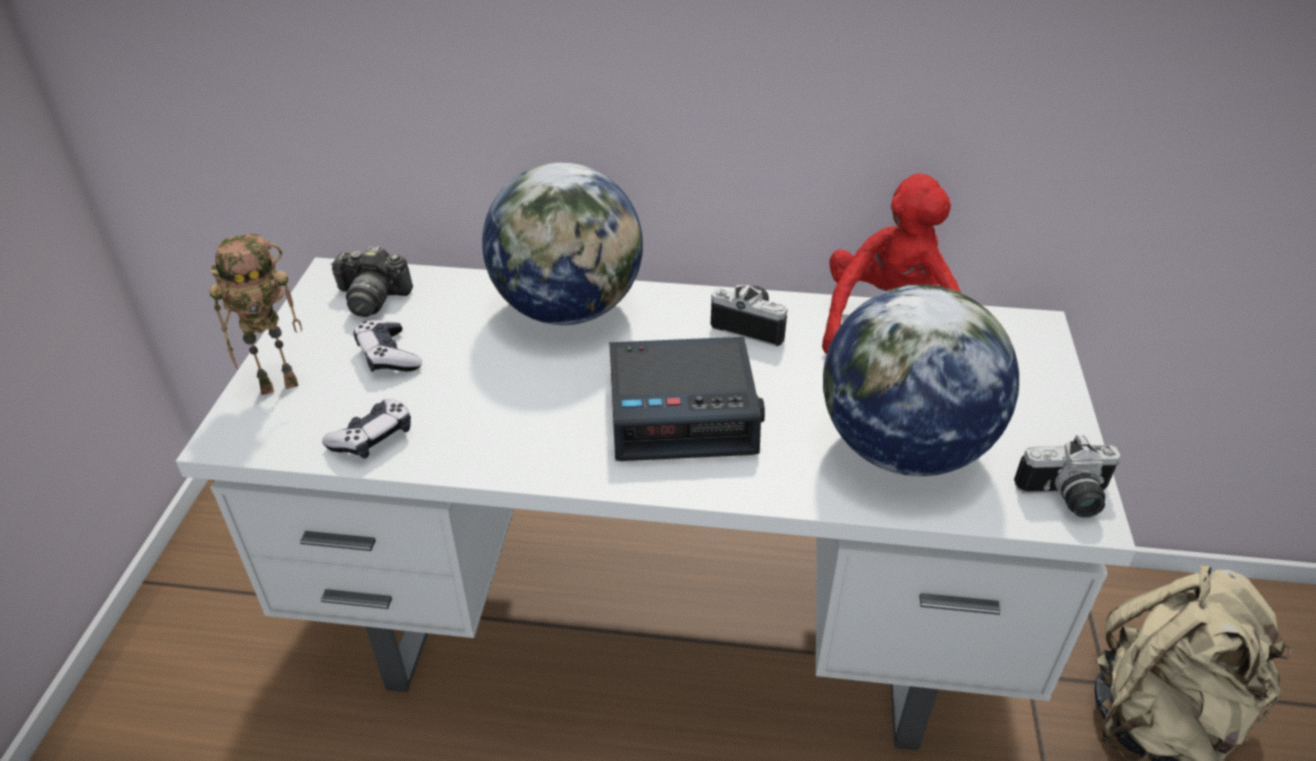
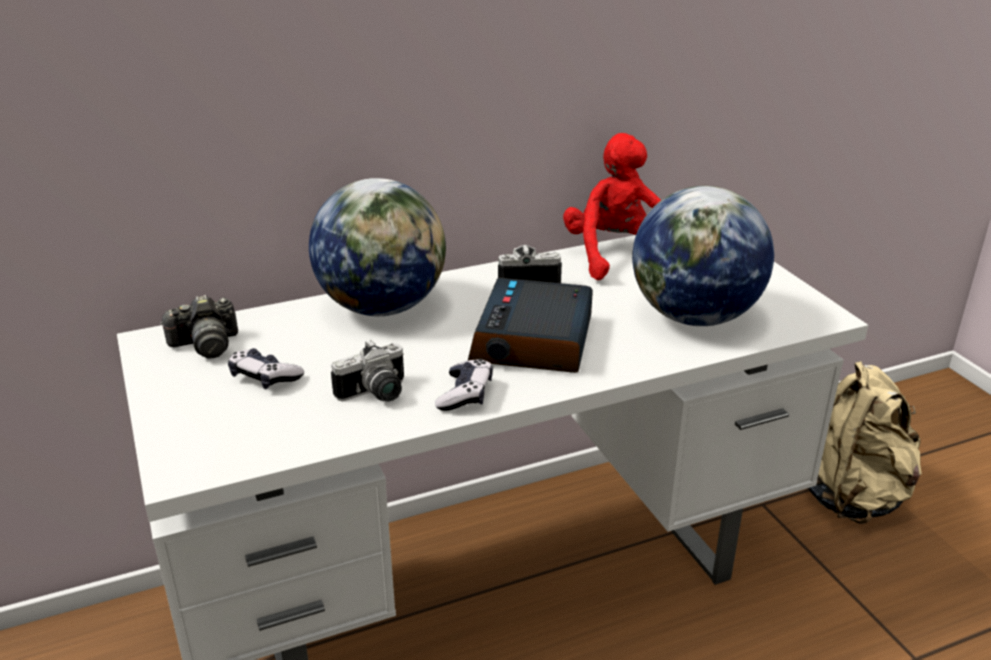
camera: 30 degrees left, 10 degrees down
(281, 383) = (186, 423): toy robot -> none
(373, 438) = (312, 431): game controller -> game controller (465, 394)
(683, 411) = (533, 341): alarm clock -> alarm clock turned 135 degrees clockwise
(1066, 499) = (809, 312): camera -> camera (376, 395)

